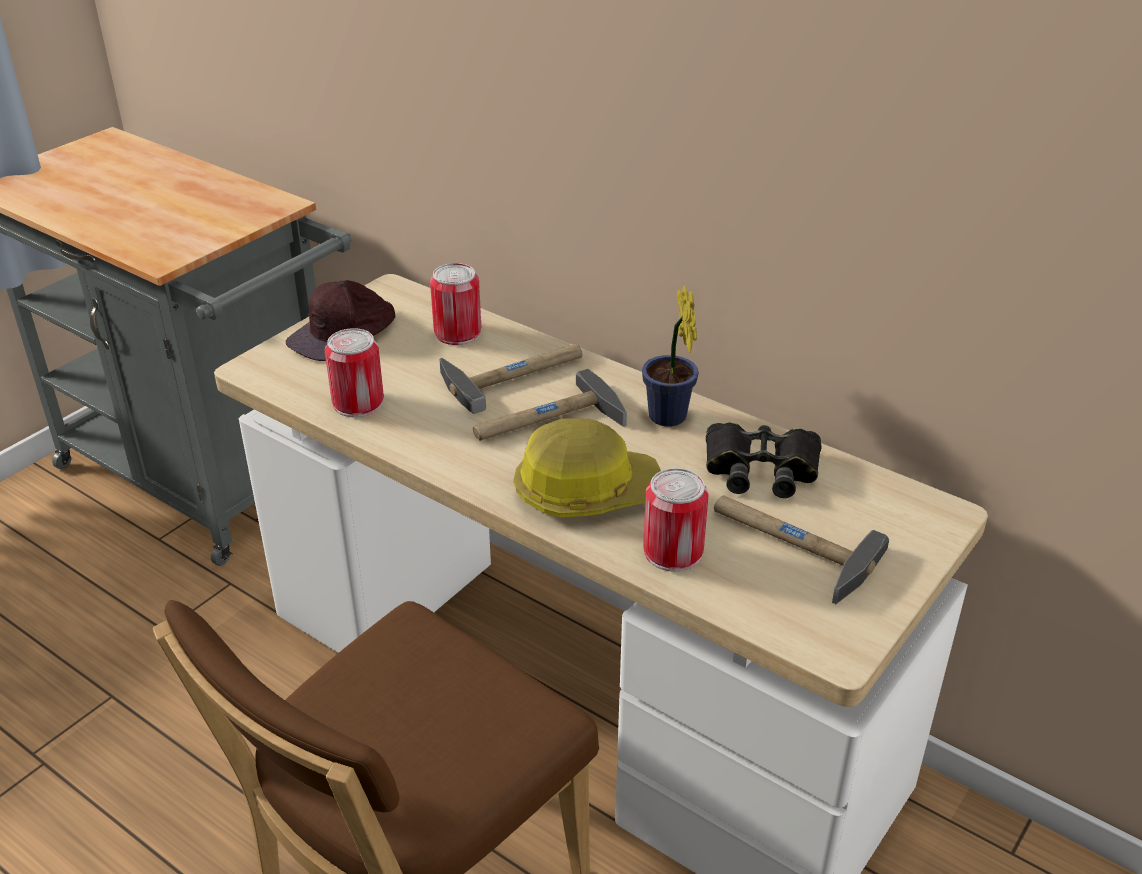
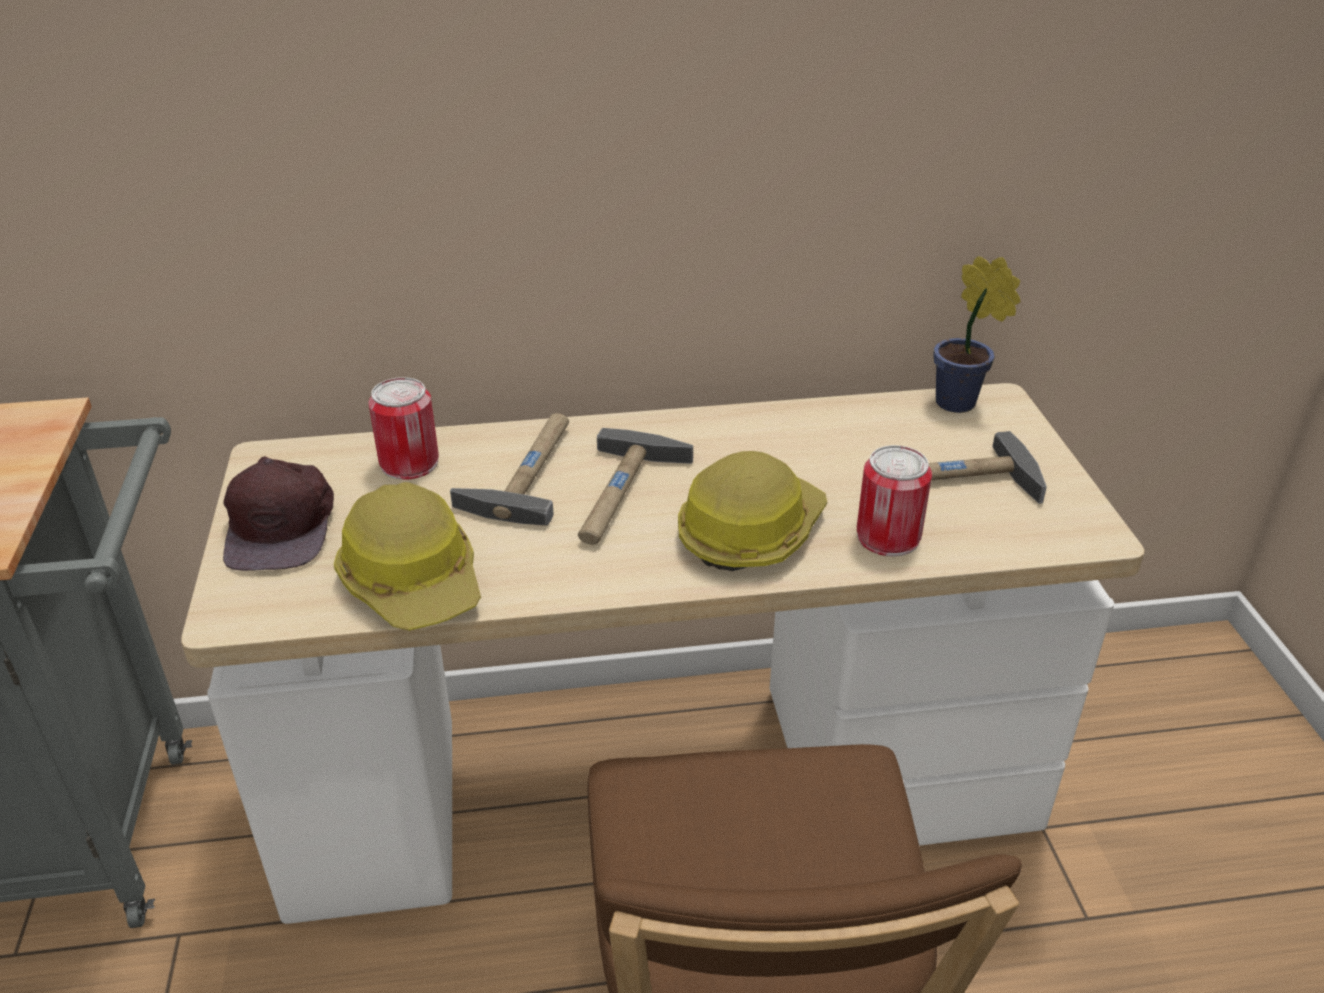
camera: 45 degrees left, 0 degrees up
(358, 403) = (414, 581): can -> hard hat
(668, 419) = (716, 437): potted plant -> potted plant (960, 404)
(761, 469) = (842, 437): black binoculars -> none

